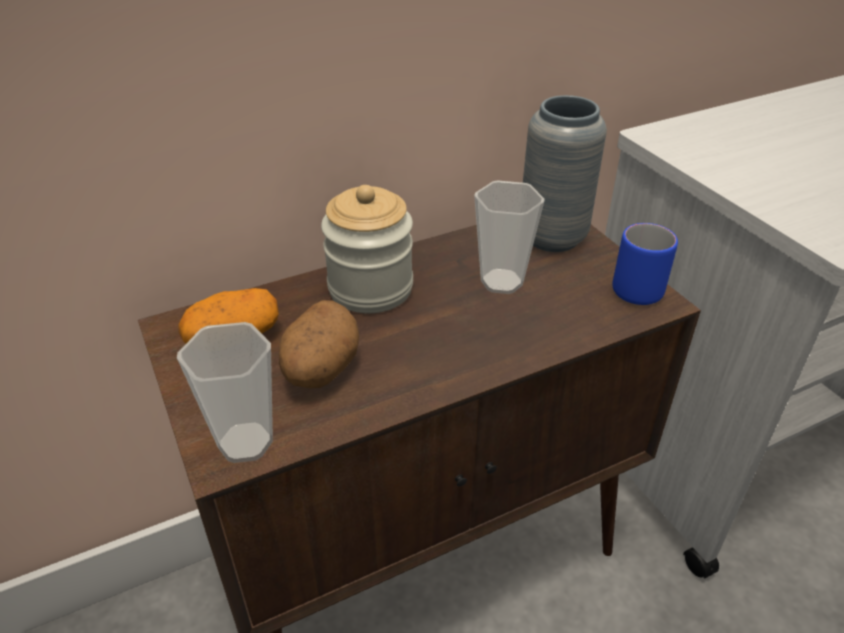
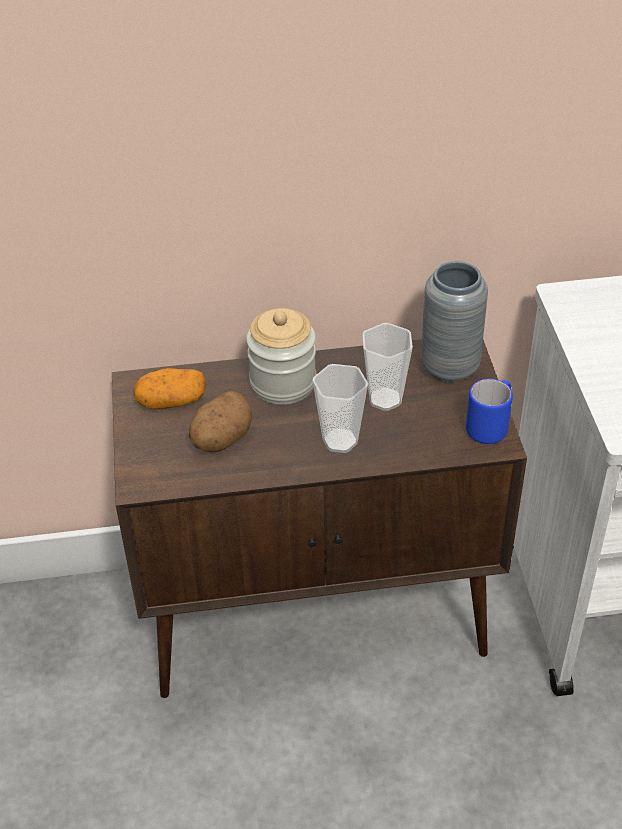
camera: 20 degrees right, 5 degrees up
(245, 442) = (155, 477): cup -> cup (340, 441)

